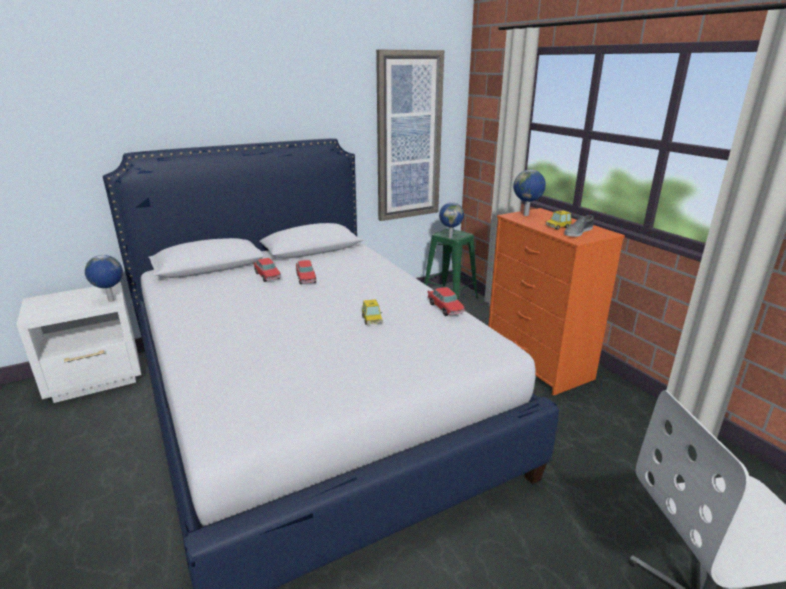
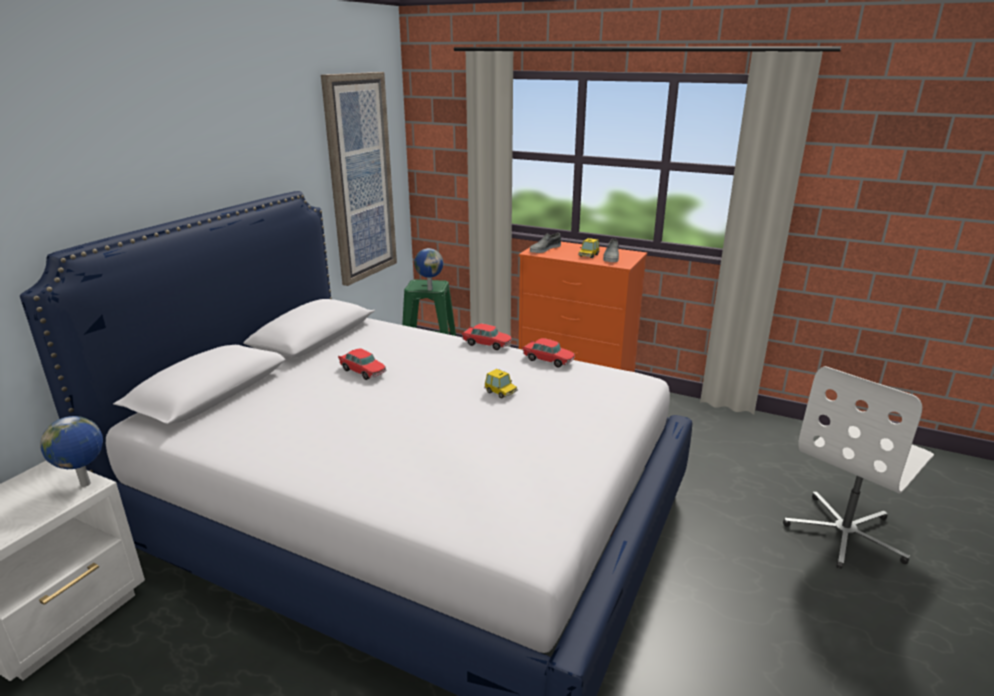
camera: 35 degrees left, 0 degrees up
(267, 276) = (311, 382): toy car -> toy car (487, 344)
(526, 215) = (545, 249): globe -> grey shoe

